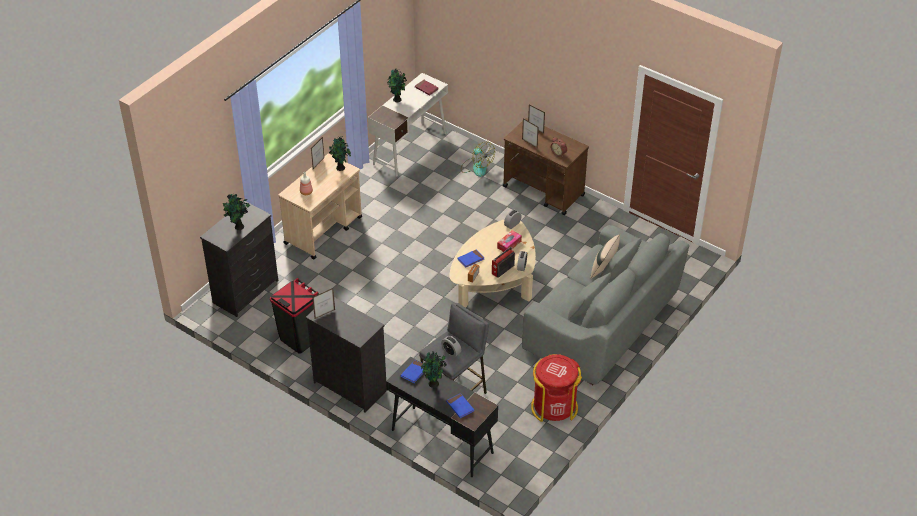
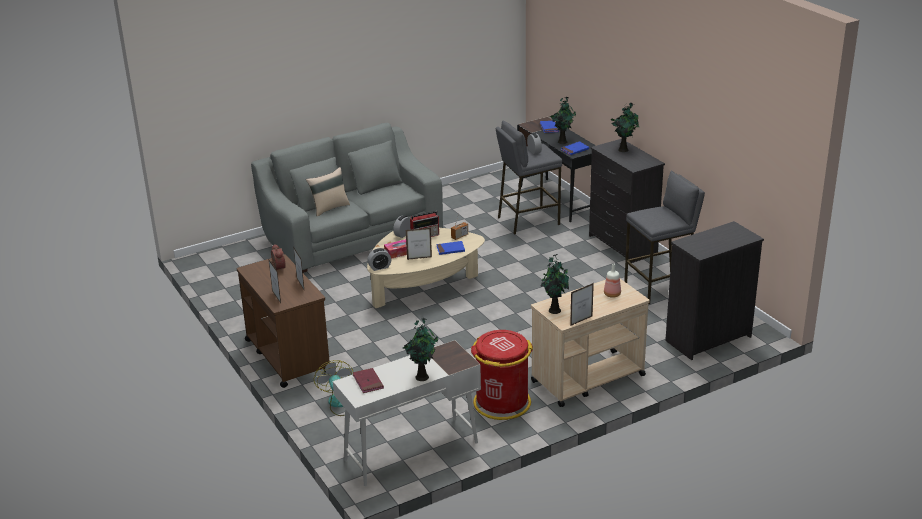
camera: 155 degrees left, 15 degrees down
(239, 227) = (714, 237): potted plant -> potted plant (624, 149)
(299, 339) = (660, 287): black trash can -> grey stool
(324, 314) = (644, 161): picture frame -> picture frame (419, 258)
(554, 407) = (446, 199): red trash can -> red trash can (502, 403)

